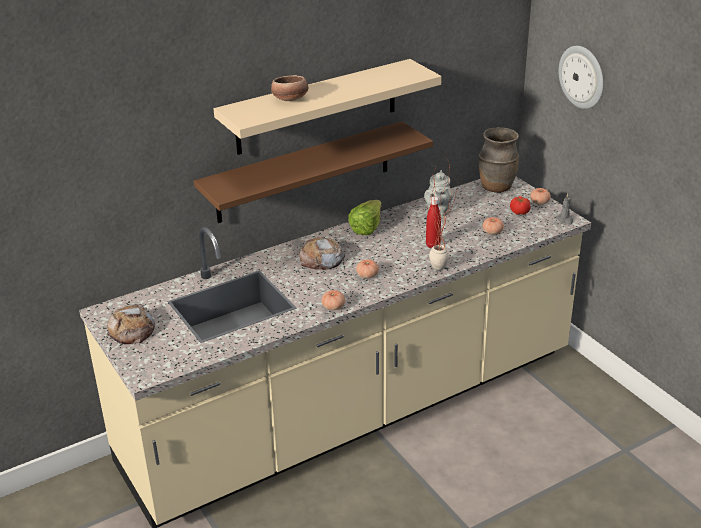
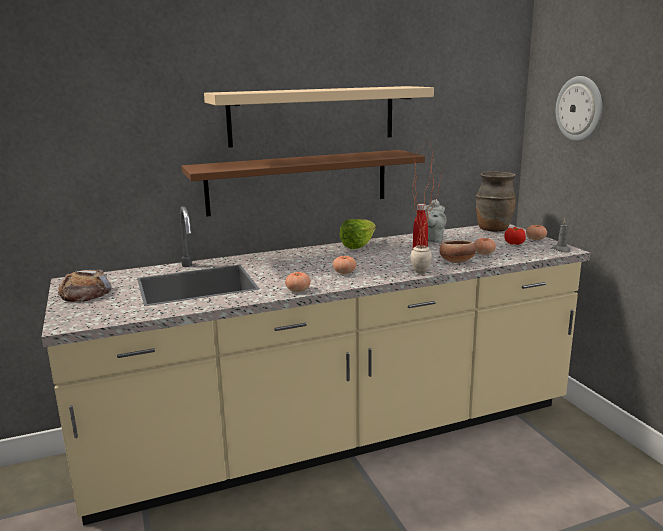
camera: 10 degrees right, 15 degrees down
(290, 99) = (278, 90): bowl -> bowl (456, 262)
(321, 259) = (304, 261): bread -> none

